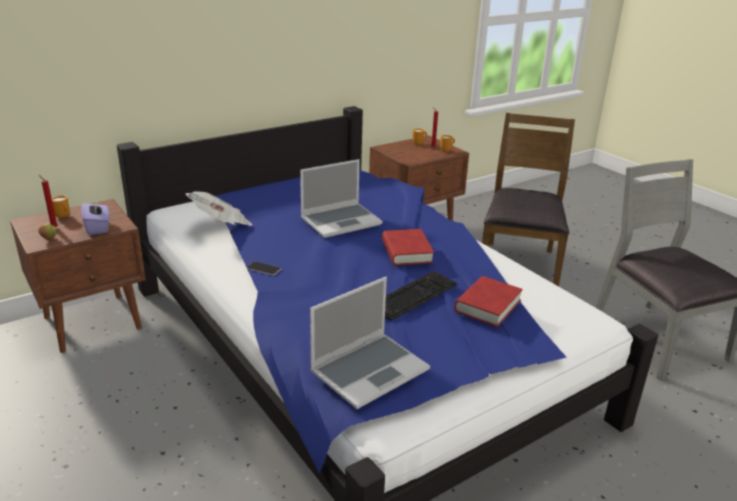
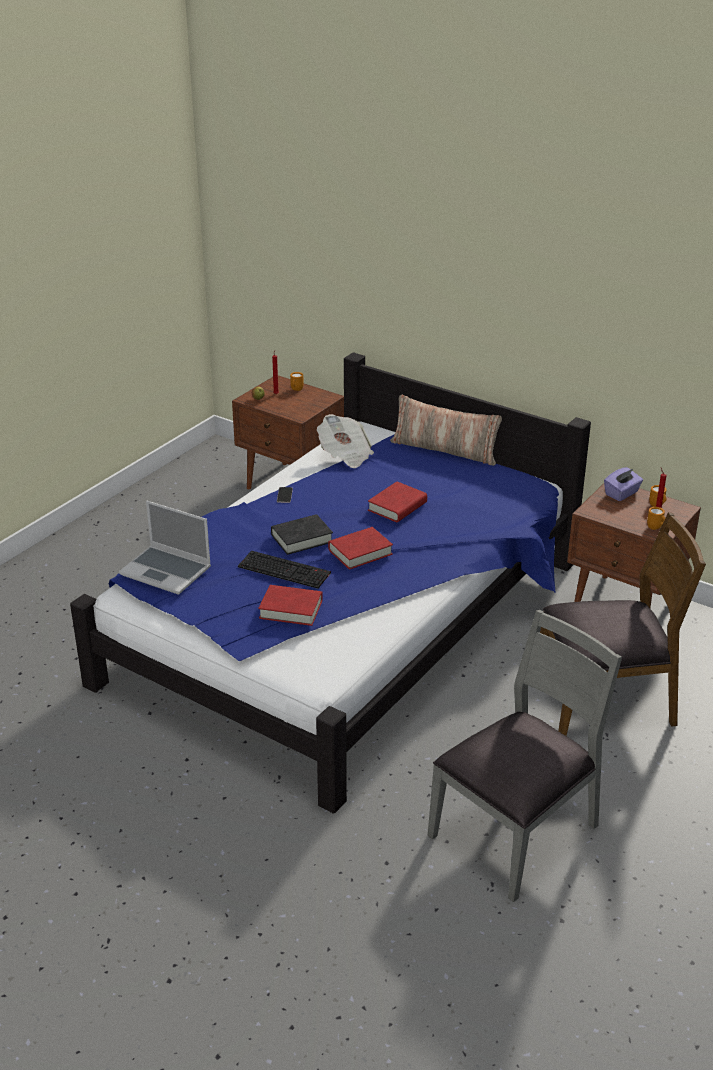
camera: 70 degrees right, 5 degrees up
(98, 228) = (289, 409): purple tissue box -> purple tissue box (622, 493)
(261, 186) = (445, 450): none -> pillow
(341, 221) = (397, 507): laptop -> red book
(361, 274) = (302, 538): none -> black book

